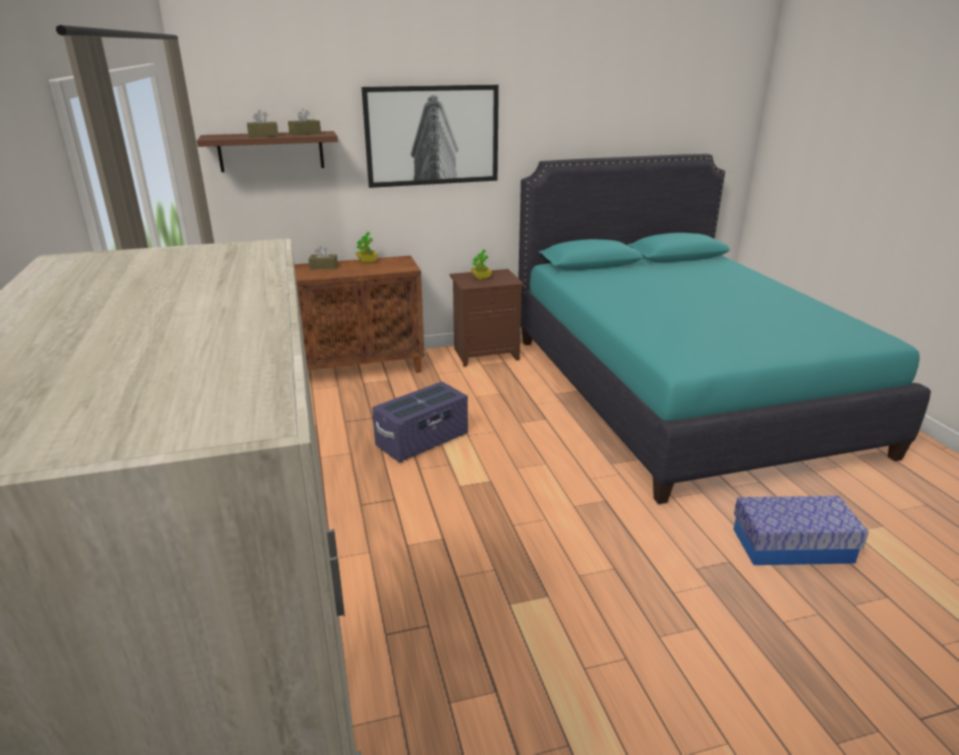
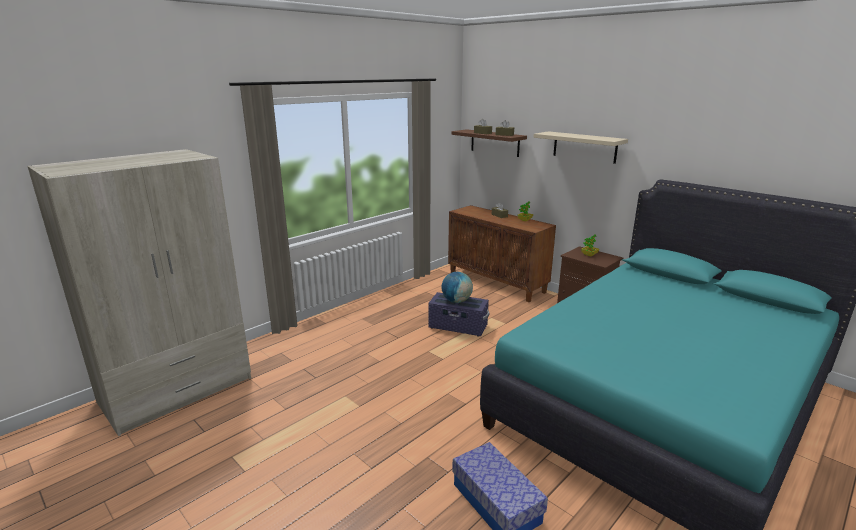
camera: 60 degrees right, 5 degrees down
(419, 402) = (456, 301): none -> globe
(432, 135) = (584, 147): picture -> beige shelf

